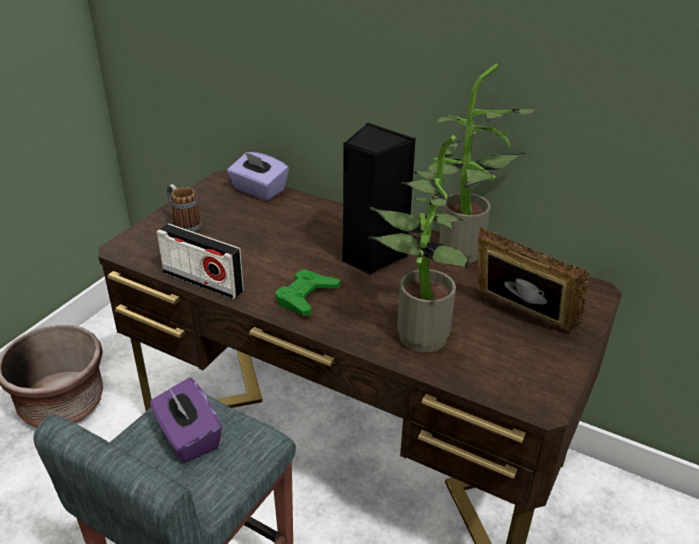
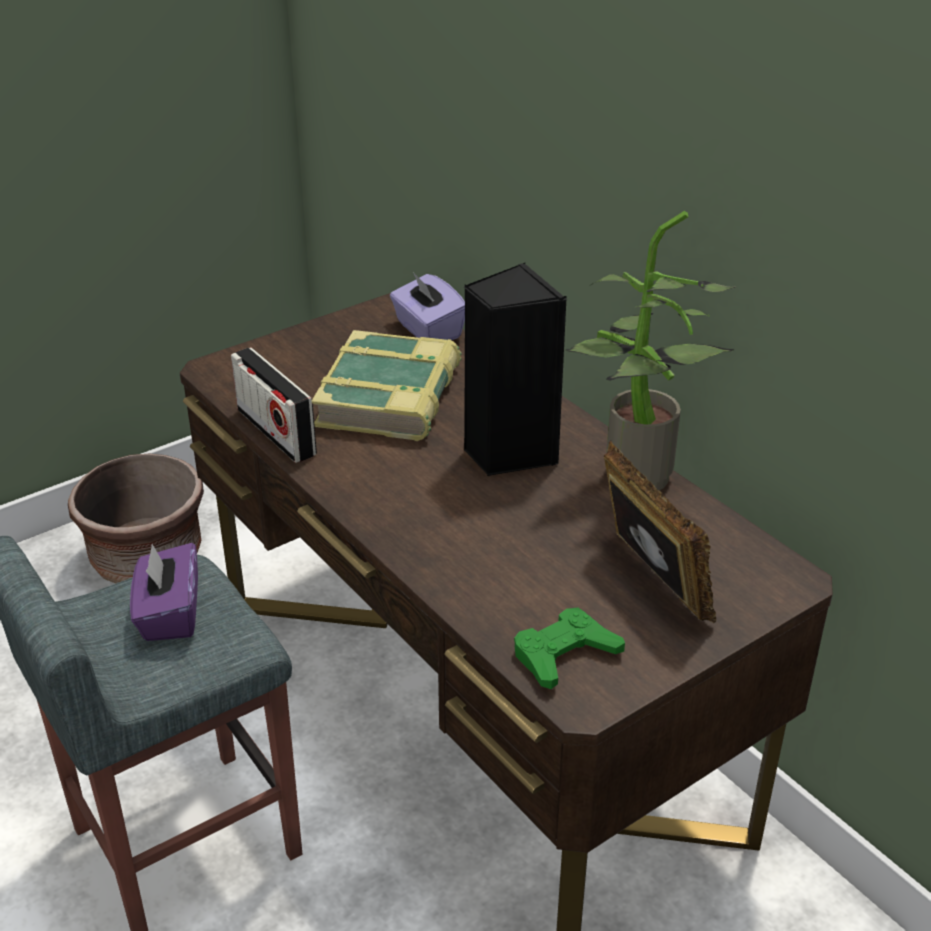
camera: 25 degrees right, 0 degrees up
(184, 225) = (302, 356): mug -> none
(267, 239) = (390, 398): none -> book
(306, 297) = (385, 483): green game controller -> green game controller (564, 654)
(414, 336) = (484, 568): potted plant -> none

